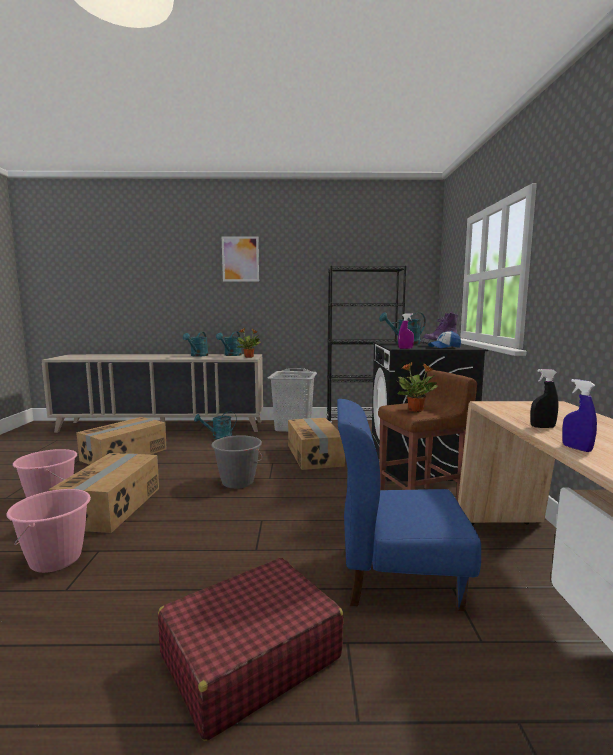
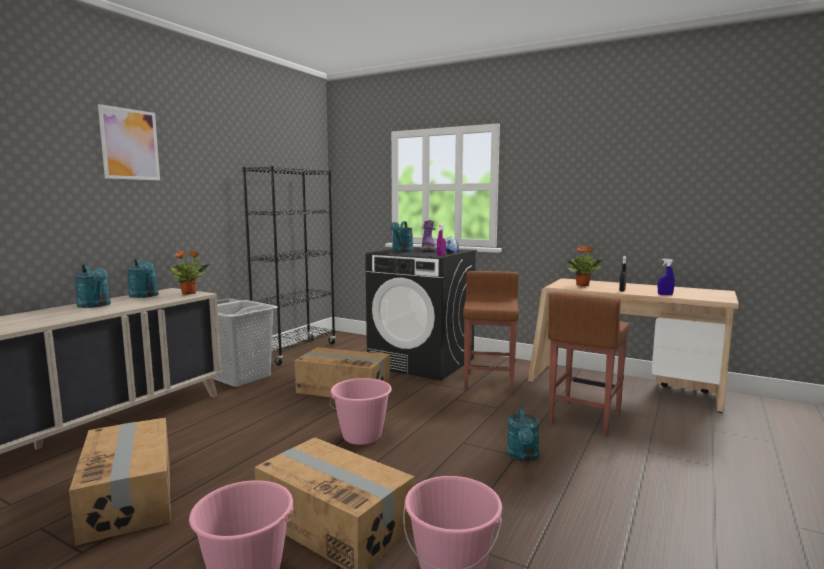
camera: 60 degrees left, 0 degrees up
(218, 437) = (190, 420): turquoise watering can -> turquoise watering can (523, 457)
(237, 482) = (362, 436): grey bucket -> pink bucket
(249, 656) = (654, 485): red suitcase -> none
(397, 576) = (584, 418): blue chair -> brown stool
(416, 410) = (494, 305): potted plant -> potted plant (582, 285)

